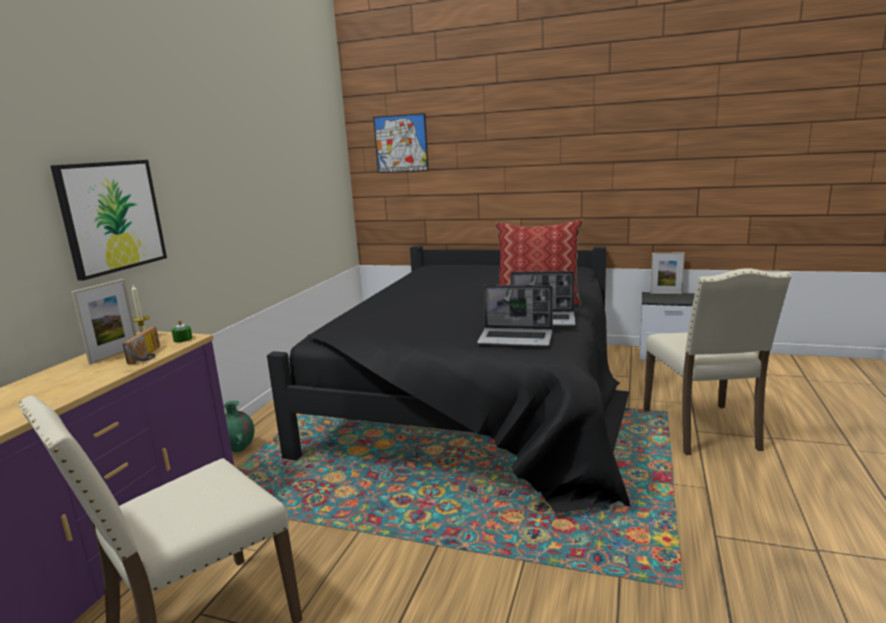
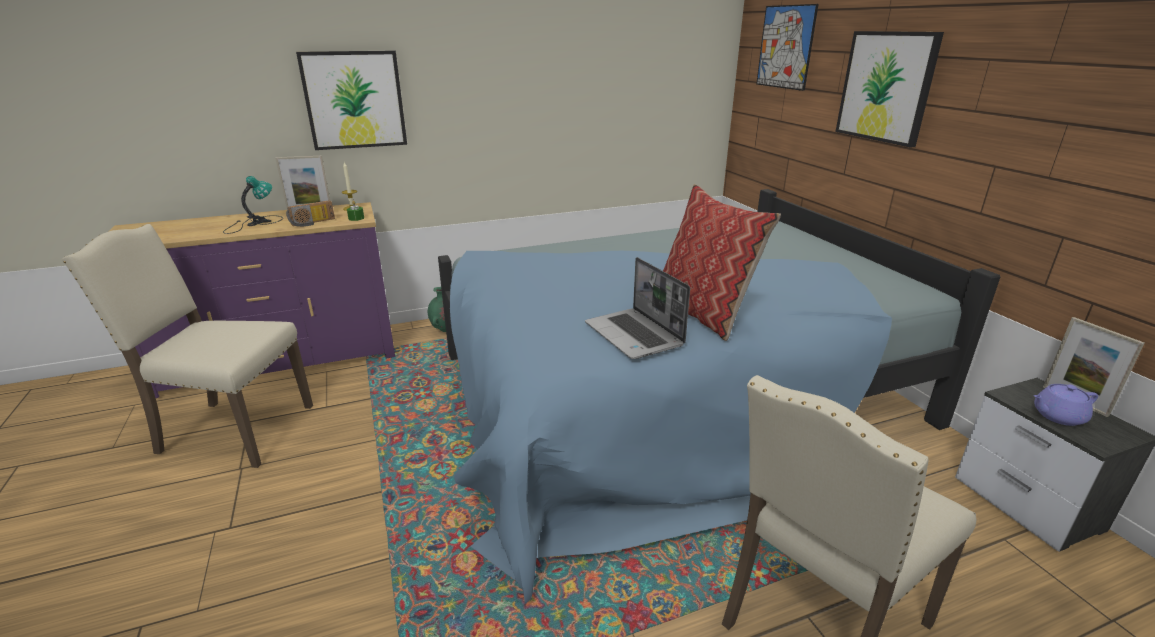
camera: 50 degrees right, 10 degrees up
(70, 380) = (254, 223): none -> table lamp
(481, 396) = (670, 397): black bed -> blue bed
(497, 159) = (886, 87): none -> picture
(516, 339) = (552, 340): laptop -> none
(673, 299) = (1057, 416): none -> purple teapot

